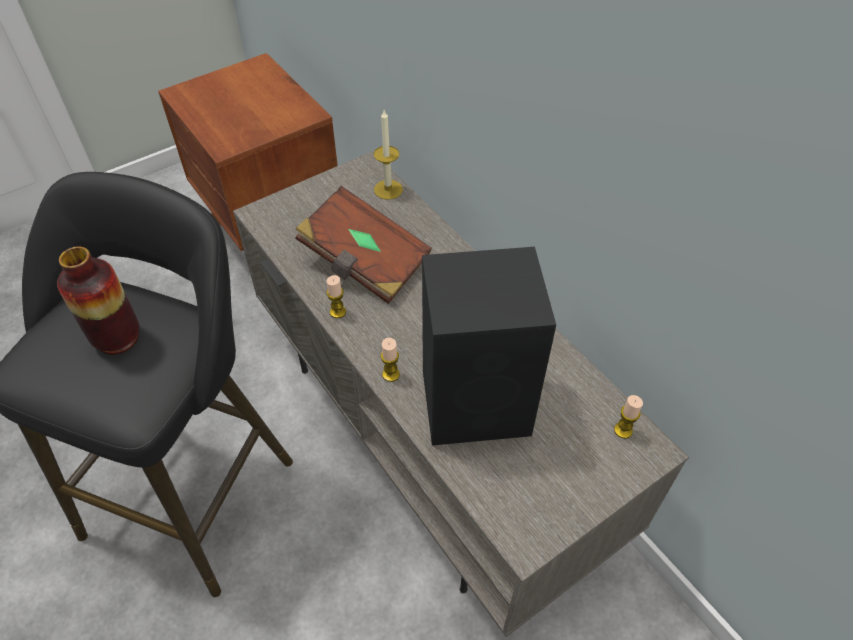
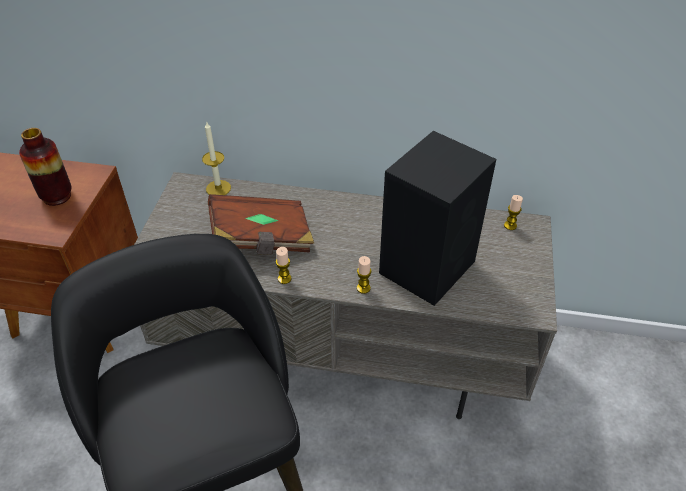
camera: 45 degrees left, 5 degrees down
(118, 338) = (191, 386): vase -> vase (57, 196)

